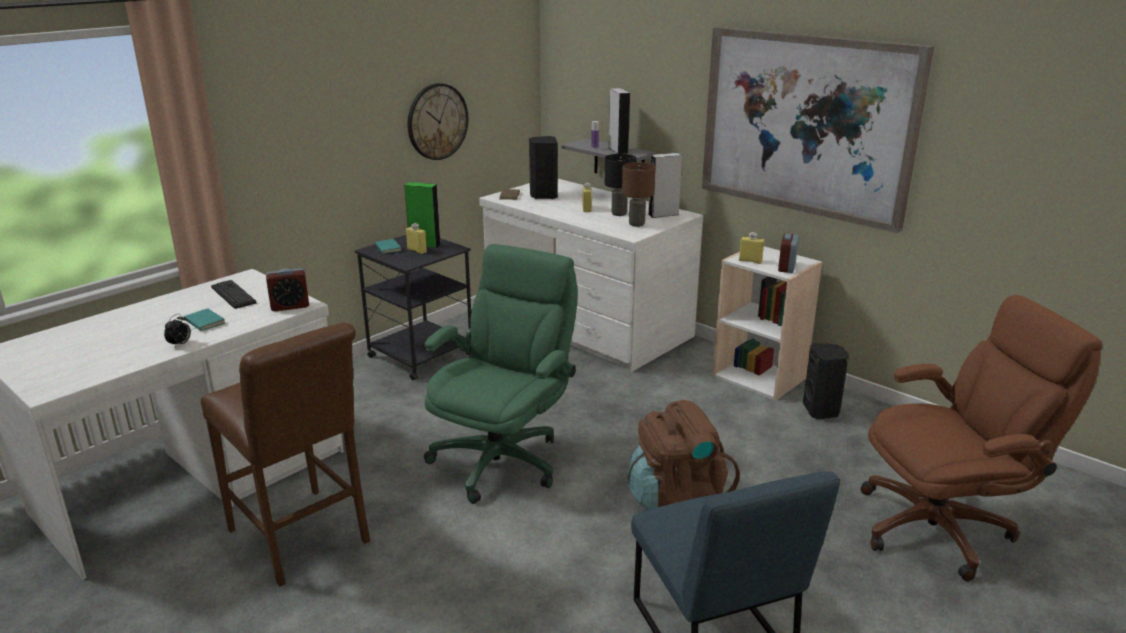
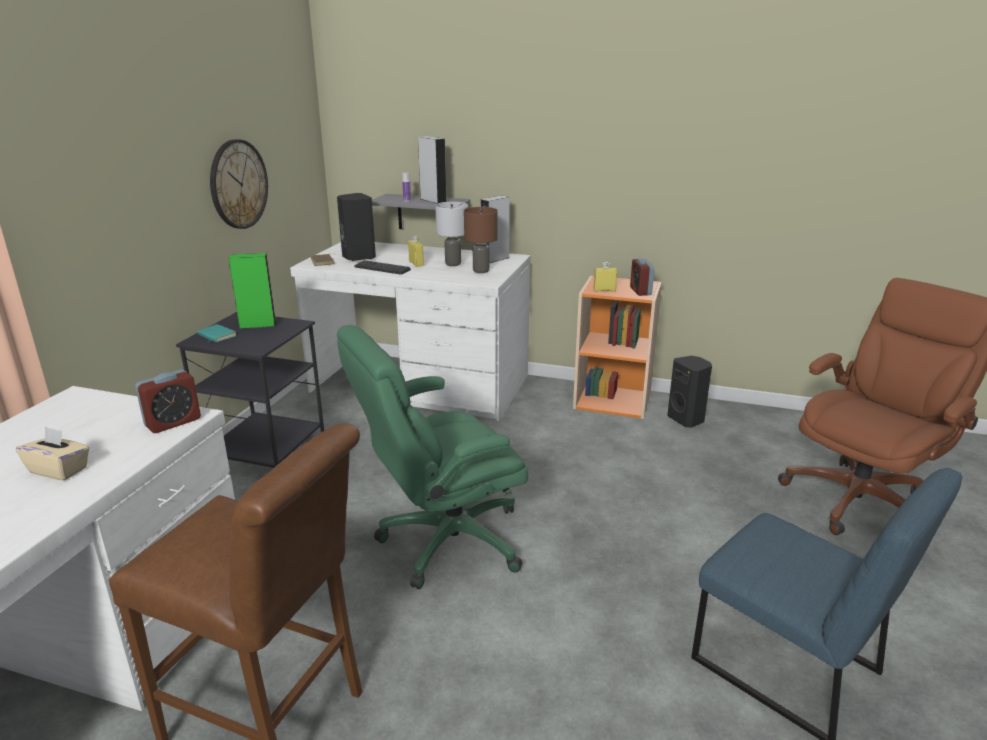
camera: 25 degrees left, 0 degrees up
(180, 344) = (48, 509): alarm clock -> none
(203, 322) = (59, 470): turquoise book -> beige tissue box
(233, 295) = (75, 424): keyboard -> keyboard (382, 268)
(417, 250) = (255, 333): yellow bottle -> none
(503, 458) = (442, 543): green office chair -> green office chair turned 120 degrees counterclockwise
(620, 214) = (454, 264): black table lamp -> white table lamp
(676, 498) = (640, 535): brown backpack -> none
(760, 377) = (613, 400): white bookcase -> orange bookcase
(807, 124) = (637, 153): picture -> none

